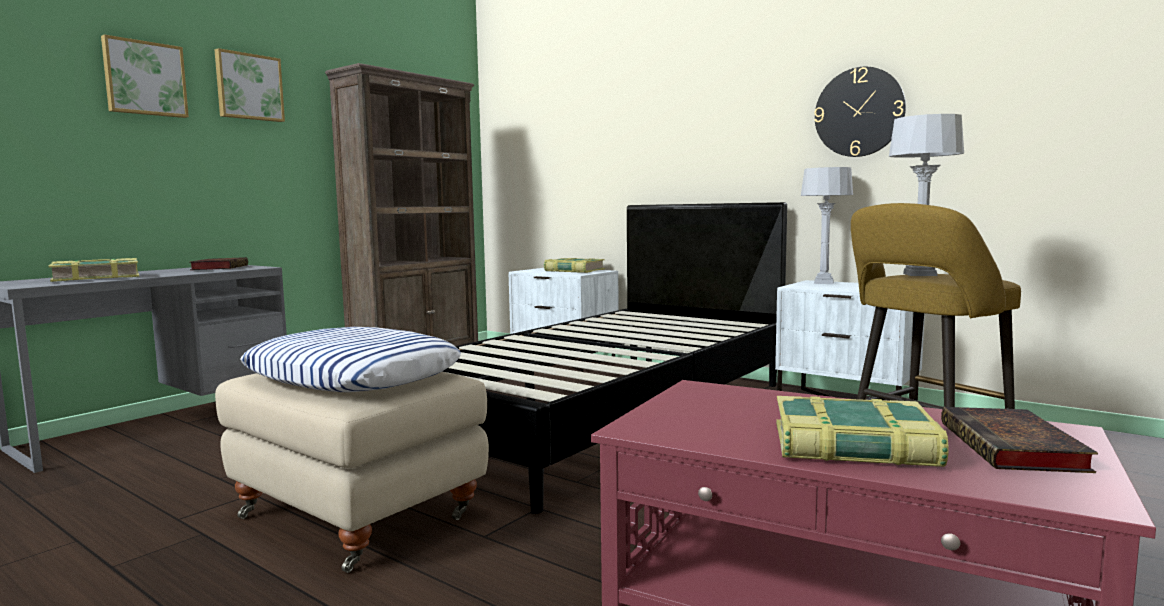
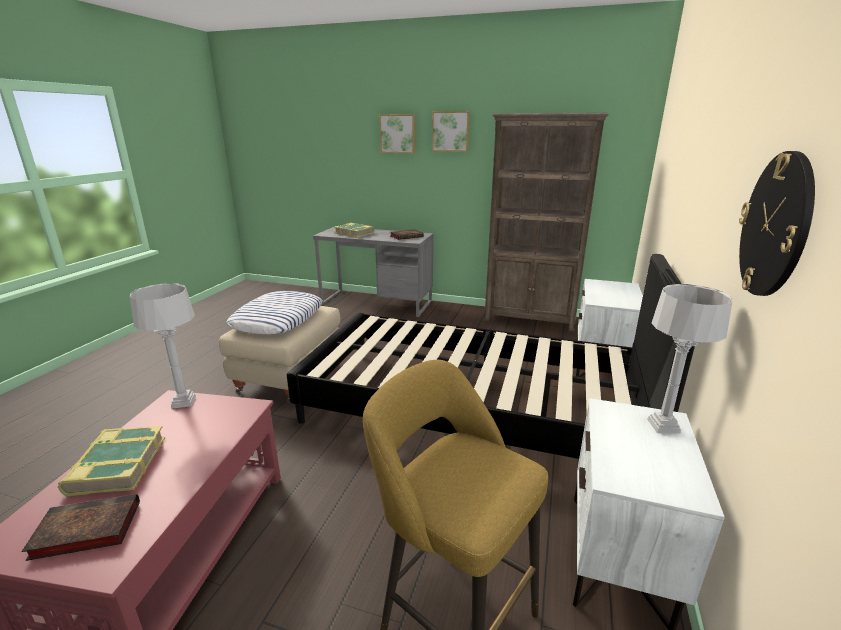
camera: 70 degrees right, 15 degrees up
(574, 270) = (619, 296): book -> none
(919, 274) = (462, 458): grey table lamp -> grey table lamp (184, 402)

